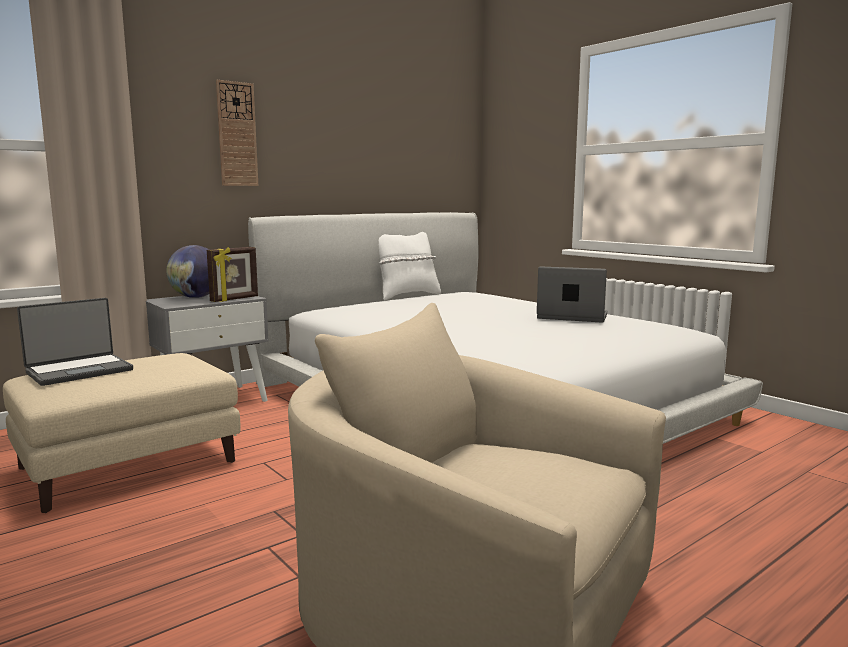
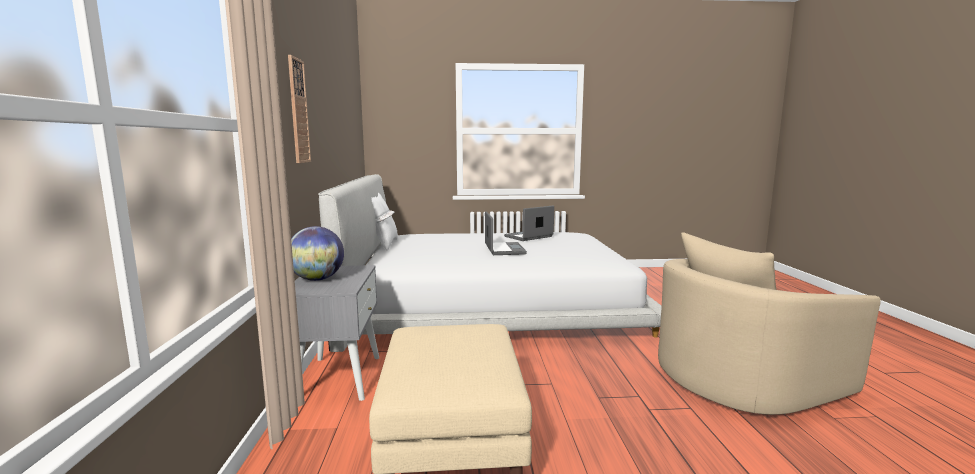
camera: 55 degrees left, 0 degrees up
(79, 371) = (428, 366): laptop -> laptop (503, 250)
(235, 299) = (360, 272): picture frame -> none

